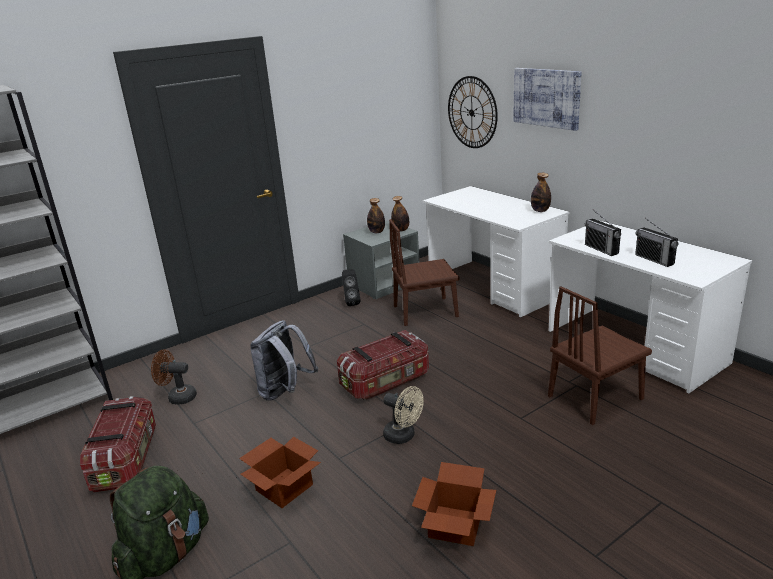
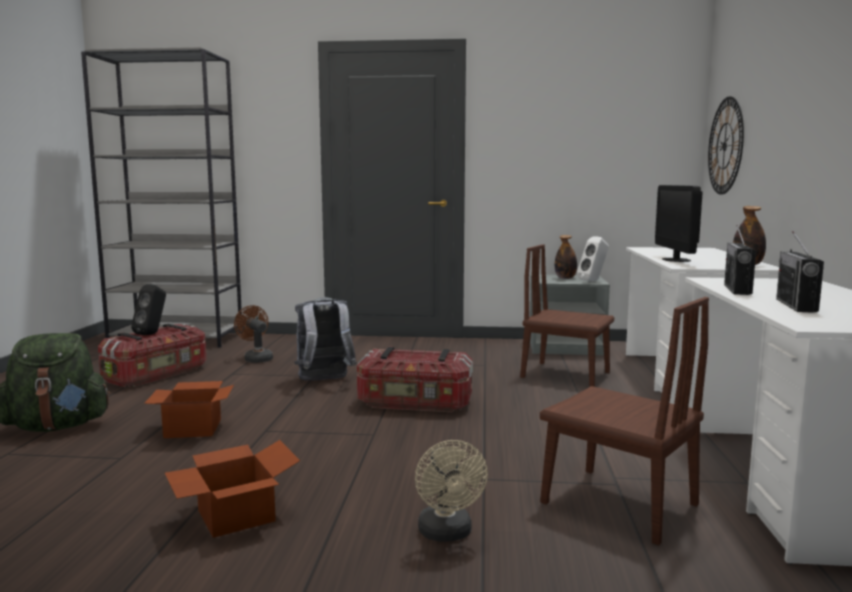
camera: 40 degrees right, 15 degrees down
(351, 302) = (505, 350): black speaker -> black speaker (152, 334)
(401, 230) = (593, 281): bottle -> white speaker
(403, 436) = (343, 441): beige fan -> beige fan (447, 534)
(495, 215) = (676, 260): none -> monitor
(546, 97) = (784, 100): picture -> none
(595, 397) = (618, 503): brown chair -> brown chair turned 150 degrees counterclockwise

